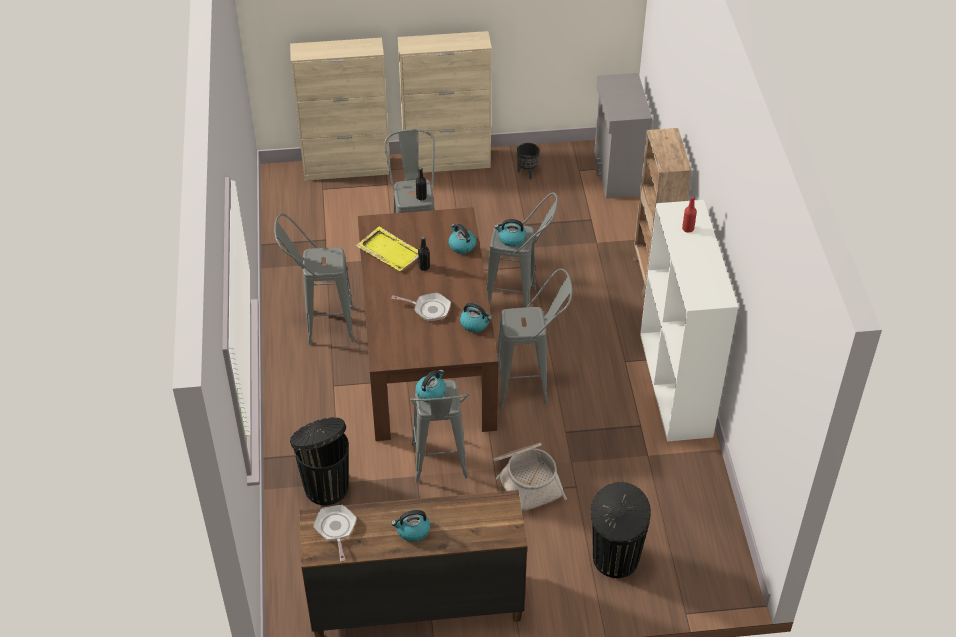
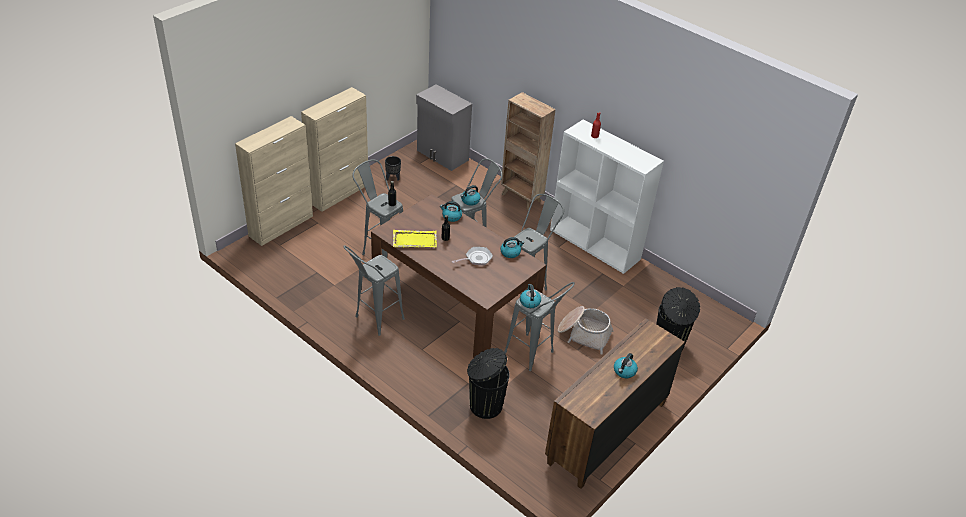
camera: 45 degrees left, 5 degrees down
(336, 529) = (586, 397): frying pan -> none

